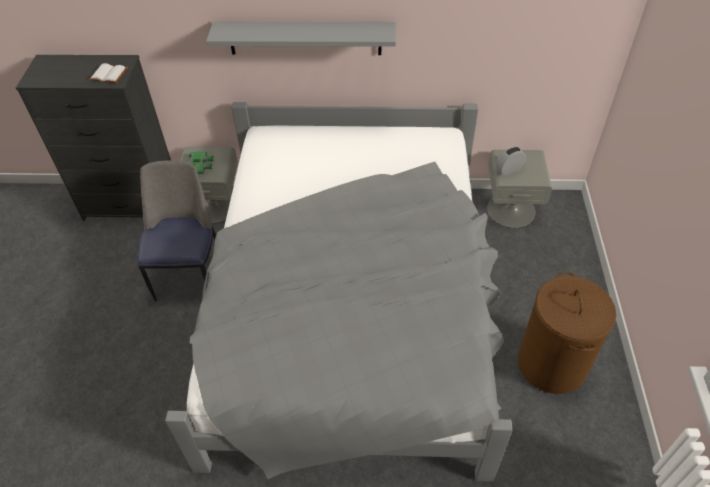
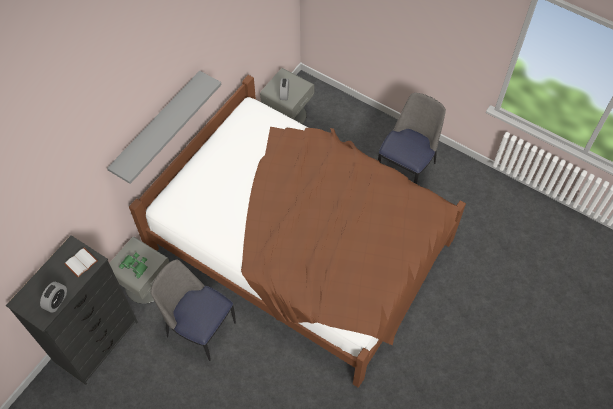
camera: 60 degrees left, 10 degrees up
(54, 80) = (56, 301): none -> alarm clock
(352, 311) = (303, 246): grey bed -> brown bed
(552, 364) = (406, 168): brown laundry basket -> chair

